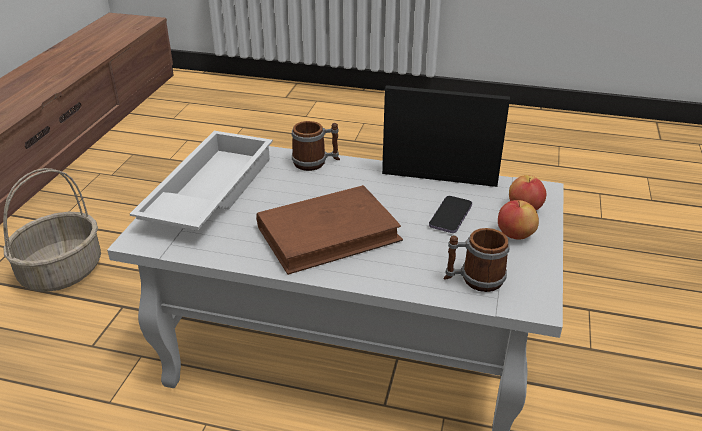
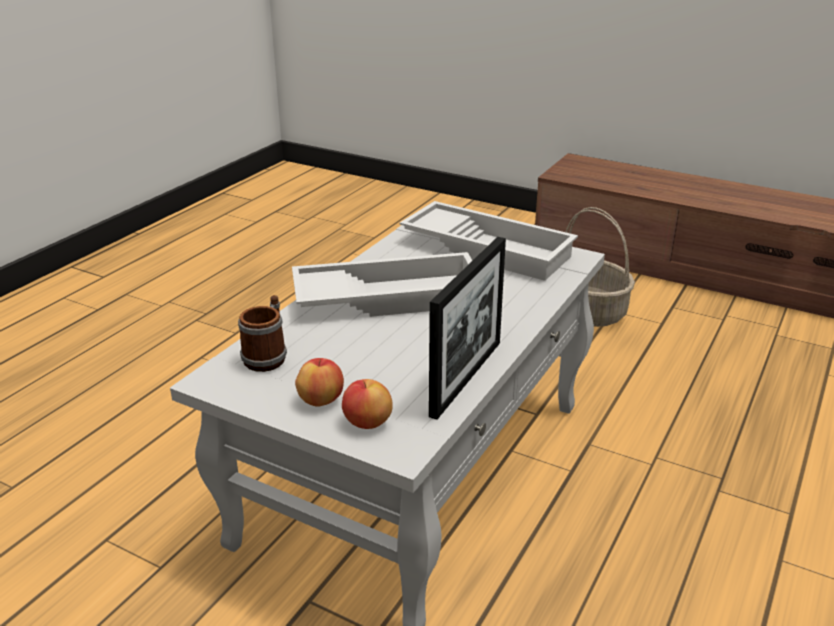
camera: 105 degrees right, 5 degrees down
(316, 162) = (531, 305): mug -> none
(329, 234) = (388, 296): brown book -> white tray
(450, 216) = (381, 367): phone -> none

